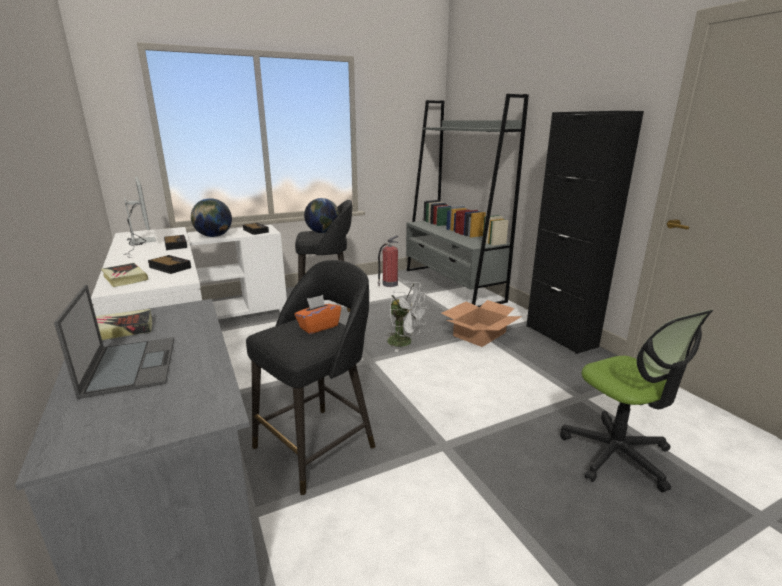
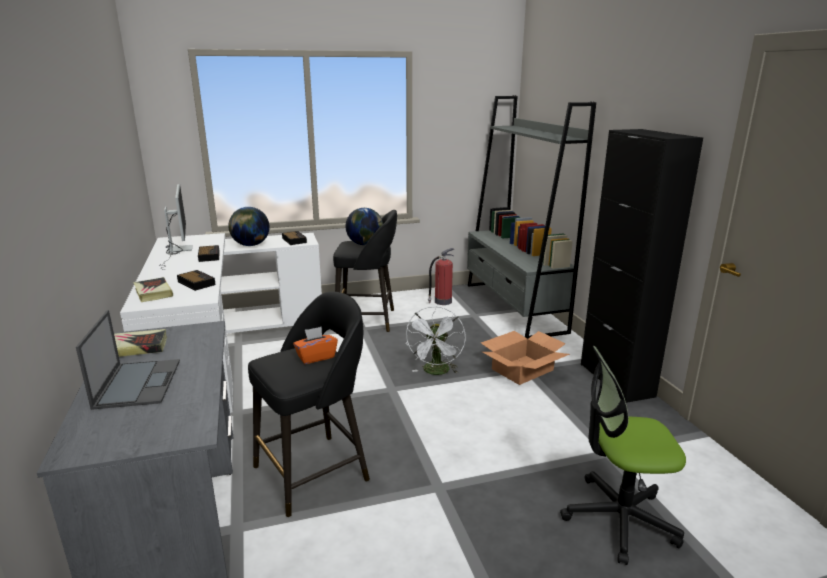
camera: 10 degrees right, 0 degrees up
(405, 342) = (436, 372): white fan -> white fan turned 60 degrees clockwise
(616, 454) = (619, 518): office chair -> office chair turned 105 degrees clockwise

